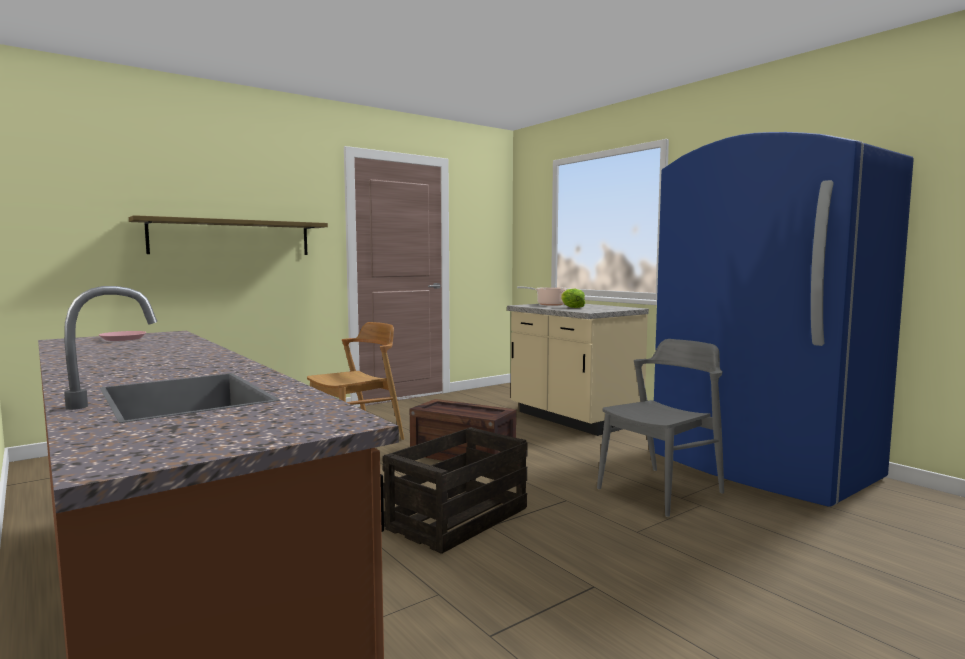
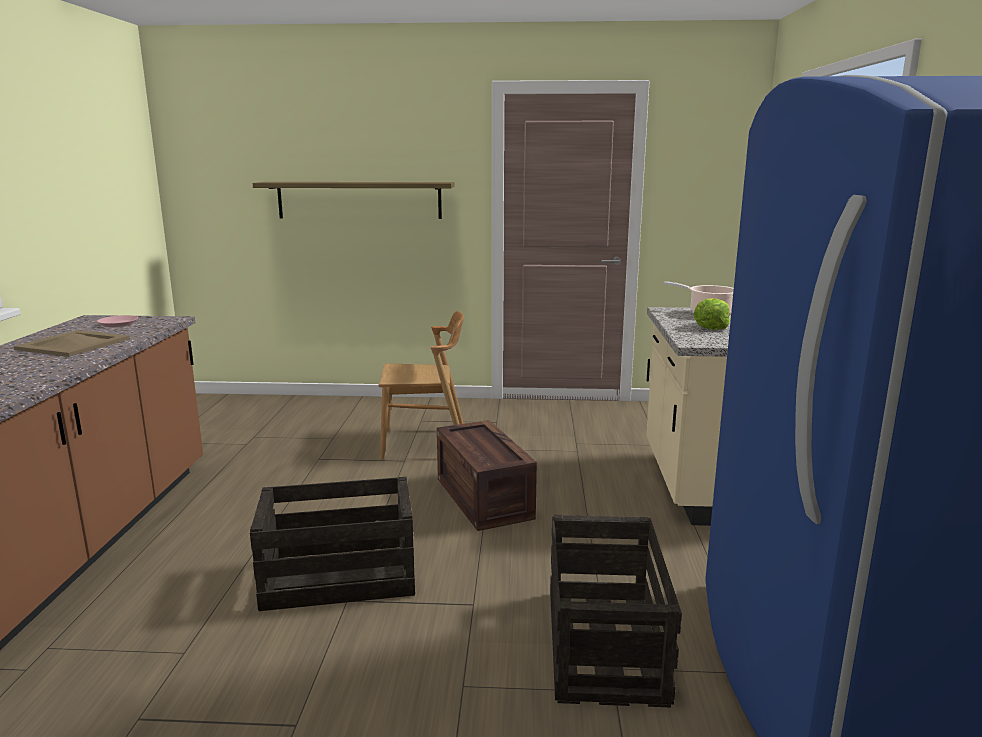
camera: 40 degrees right, 10 degrees up
(142, 349) = (74, 344): none -> beige tray
(661, 491) = (605, 645): grey chair -> crate

